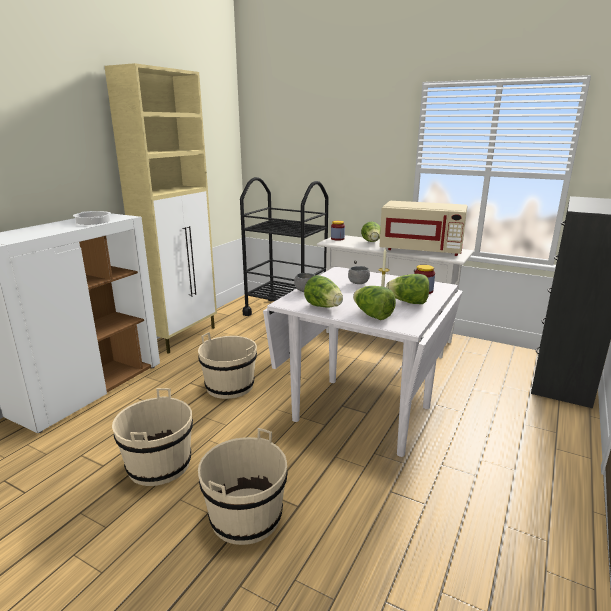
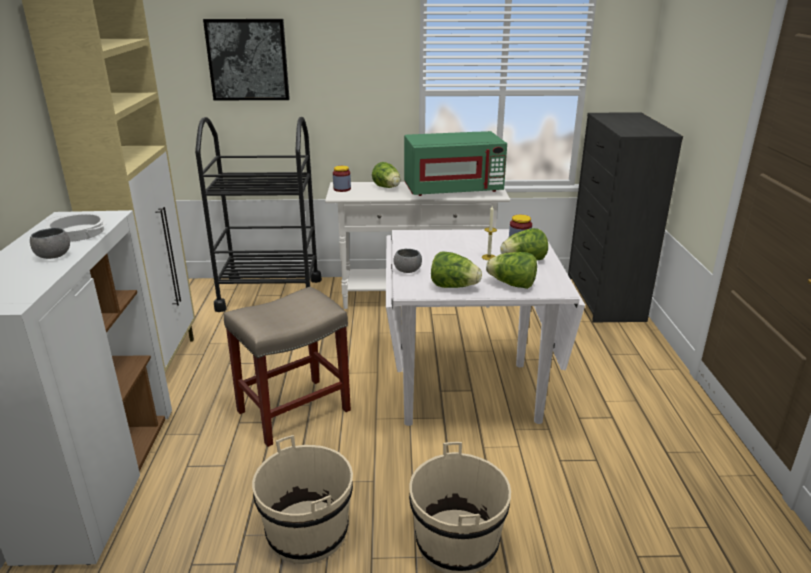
camera: 30 degrees left, 5 degrees up
(230, 386) = (295, 410): beige bucket -> beige stool
(295, 140) = (248, 60): none -> picture
(358, 283) = (447, 248): grey bowl -> grey bowl (53, 256)
(421, 250) = (453, 190): beige microwave -> green microwave

